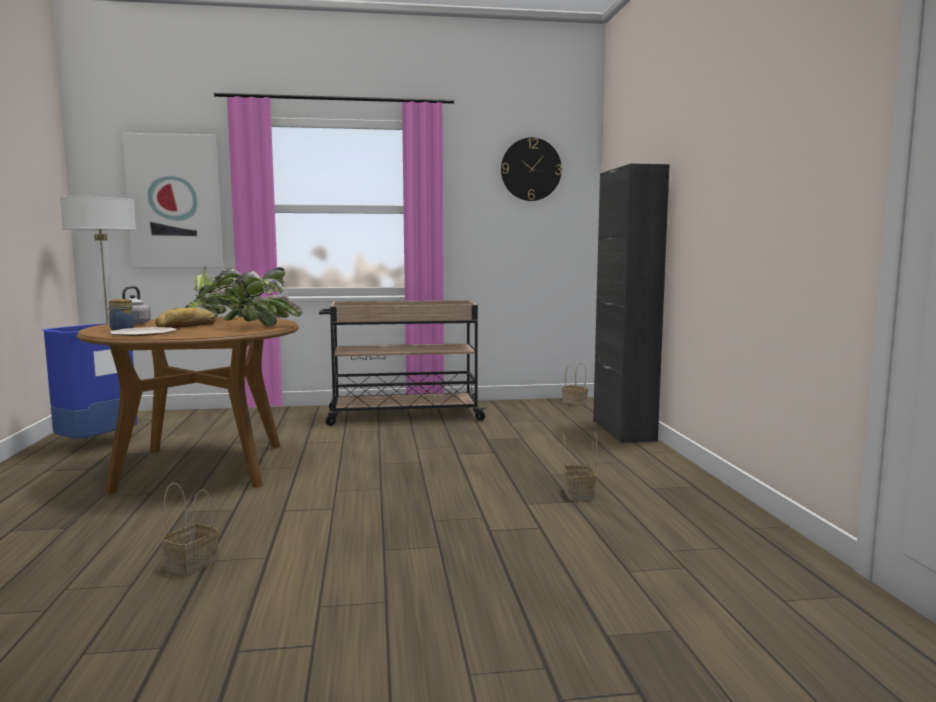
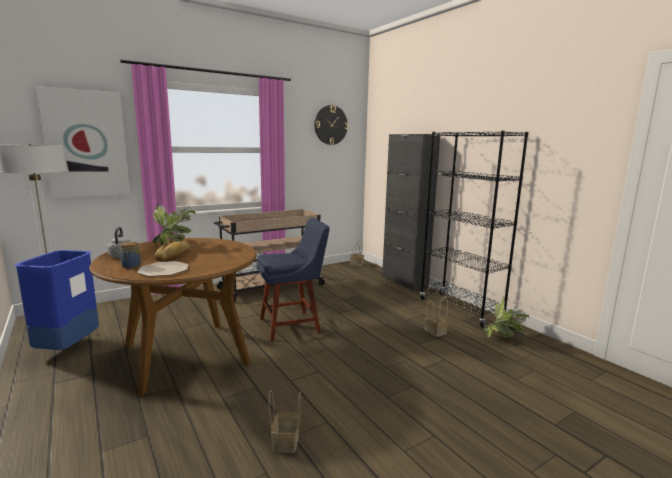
camera: 25 degrees left, 5 degrees up
(261, 326) = (232, 251): potted plant -> potted plant (504, 337)
(371, 458) = (292, 325): none -> blue chair
(671, 474) = (460, 309): none -> black bookcase

